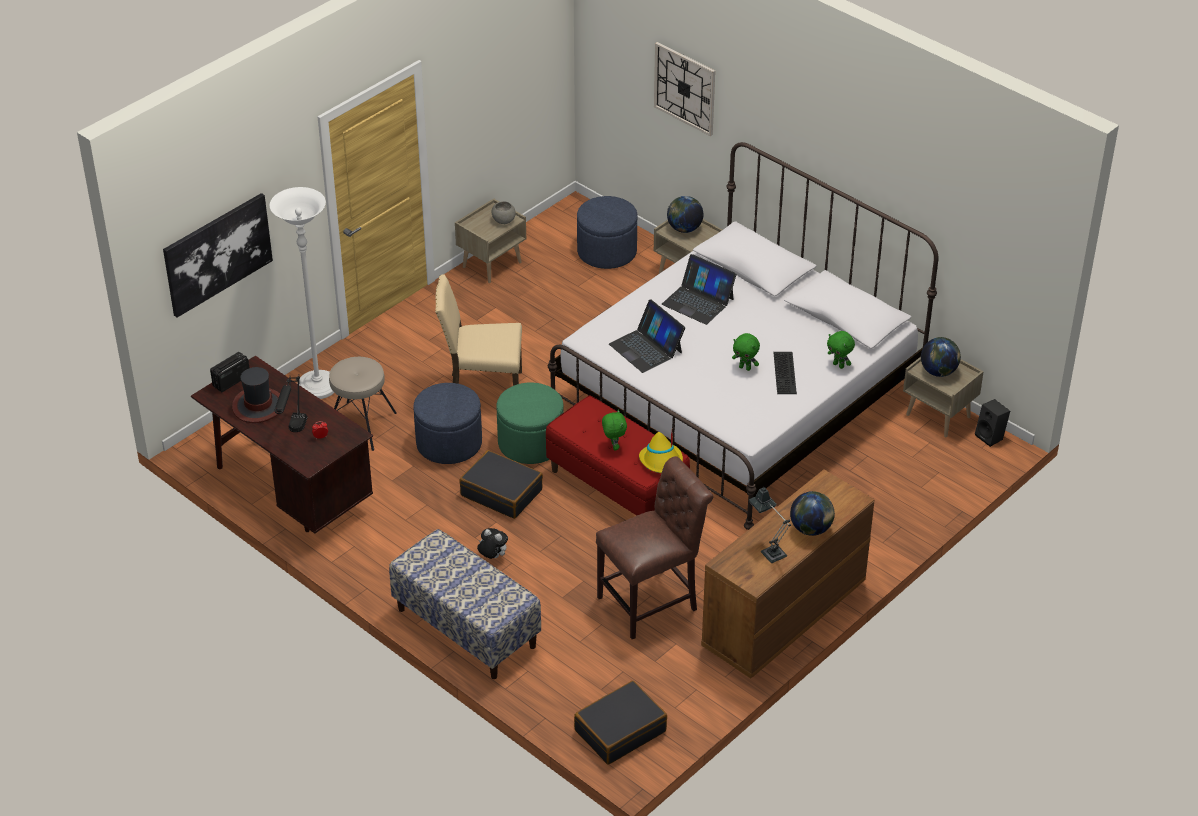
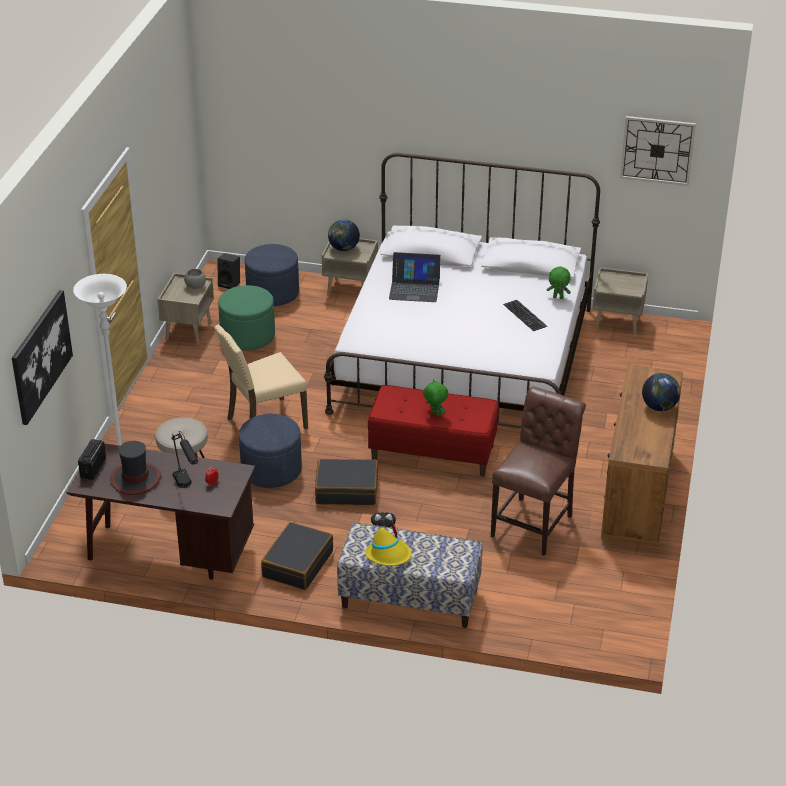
camera: 30 degrees left, 5 degrees down
(530, 443) = (337, 446): green ottoman -> green ottoman (248, 336)
(620, 730) = (596, 624): black suitcase -> black suitcase (297, 564)
(646, 348) = (406, 333): laptop -> none
(661, 461) = (481, 411): yellow hat -> yellow hat (389, 555)
(685, 88) = (323, 125): wall clock -> wall clock (657, 150)
(745, 368) = (493, 321): green plush toy -> none
(770, 551) = (645, 432): table lamp -> none
(938, 372) = (617, 284): globe -> none
(991, 437) = (665, 324): black speaker -> black speaker (230, 283)

